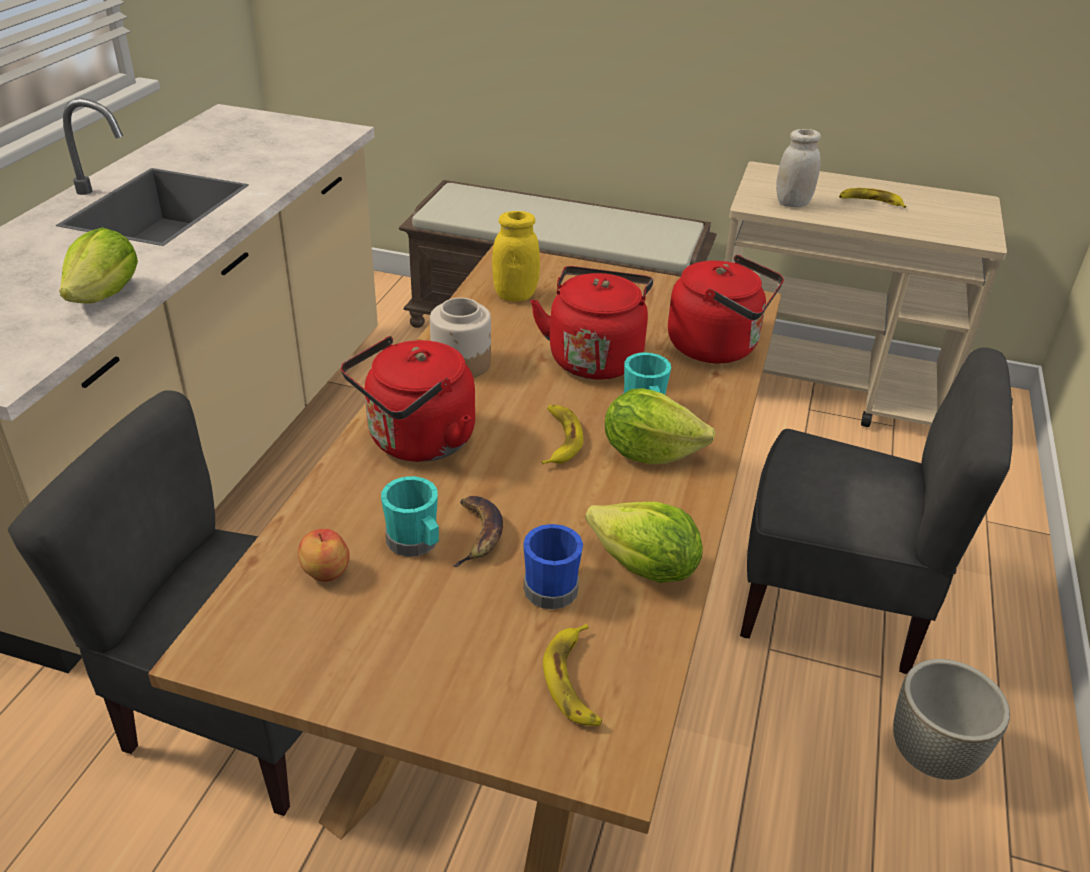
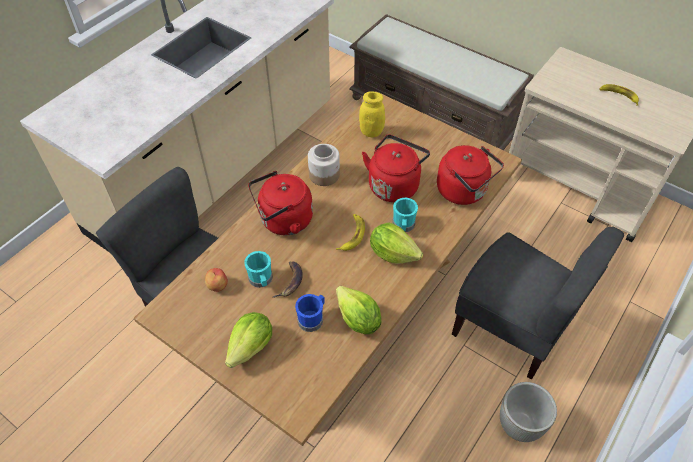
camera: 20 degrees right, 15 degrees up
(106, 295) = (161, 109): lettuce -> lettuce (251, 347)
(575, 681) = (300, 370): banana -> none
(792, 203) = (567, 88): white jar -> none

